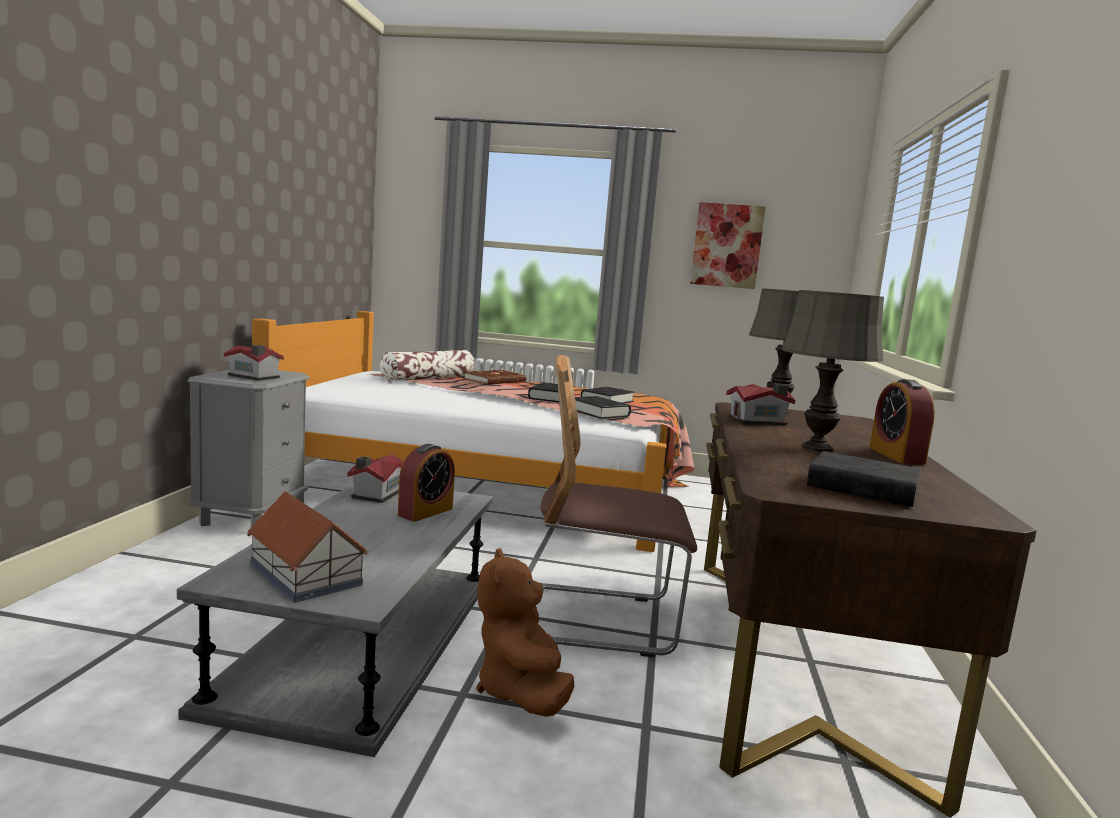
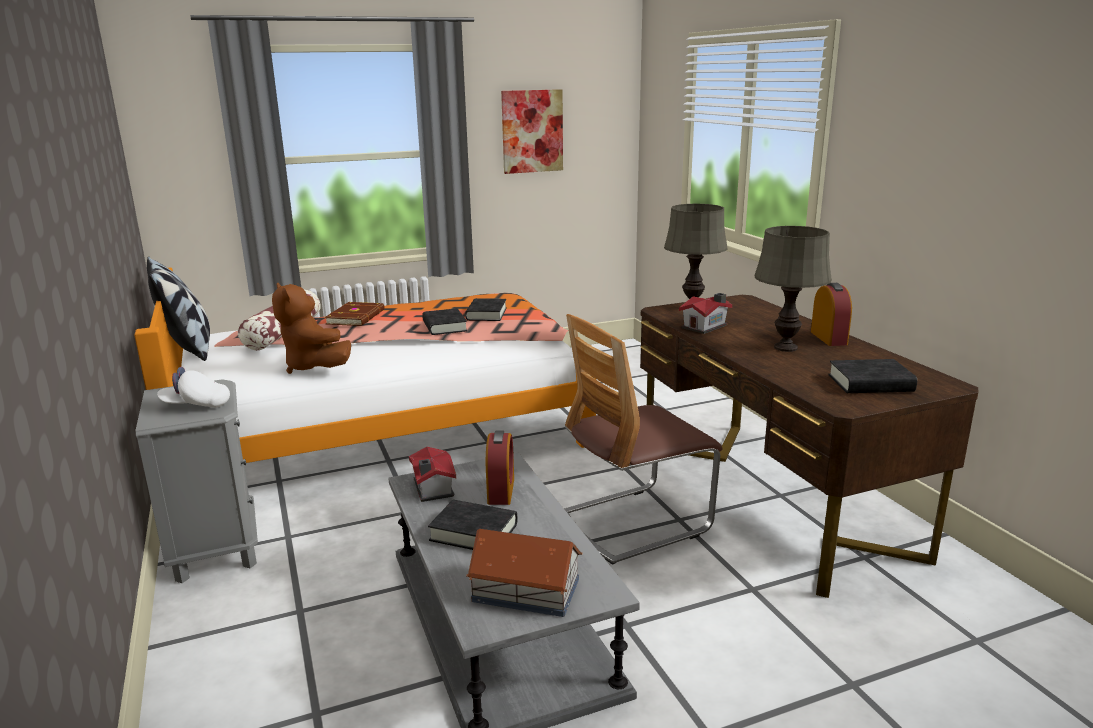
camera: 30 degrees left, 10 degrees up
(253, 377) = (196, 405): toy house -> white cap
(352, 373) = (188, 349): none -> pillow
(521, 691) = (657, 603): brown plush toy -> brown plush toy (314, 367)
(599, 412) = (511, 334): black book -> black book (474, 532)
(896, 455) = (828, 338): alarm clock -> alarm clock turned 150 degrees counterclockwise

